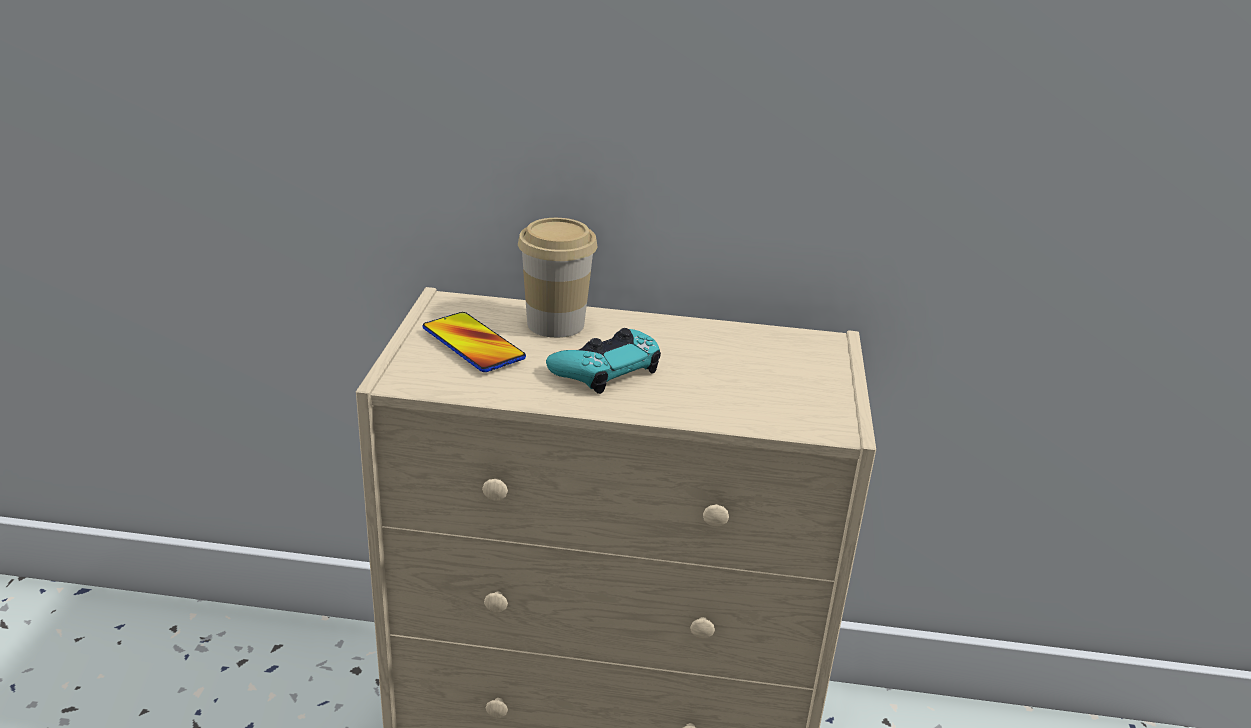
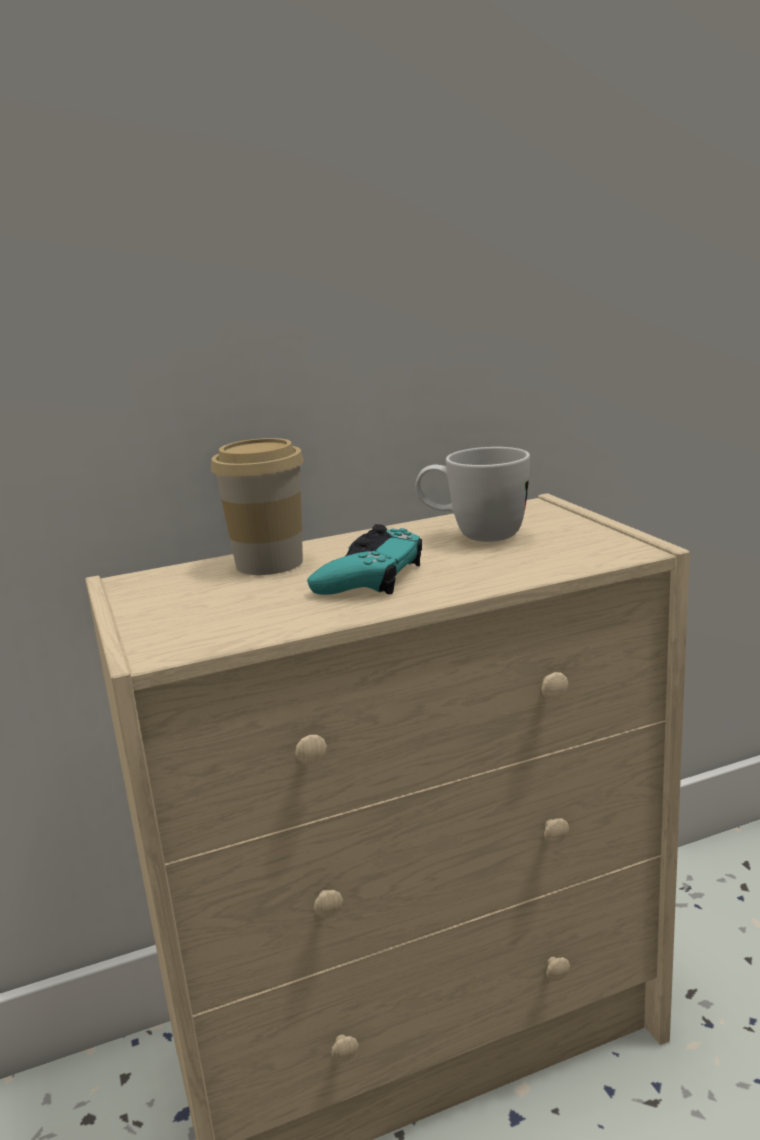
camera: 25 degrees left, 10 degrees down
(473, 344) = (204, 599): phone -> none
(732, 358) = (474, 537): none -> white mug

